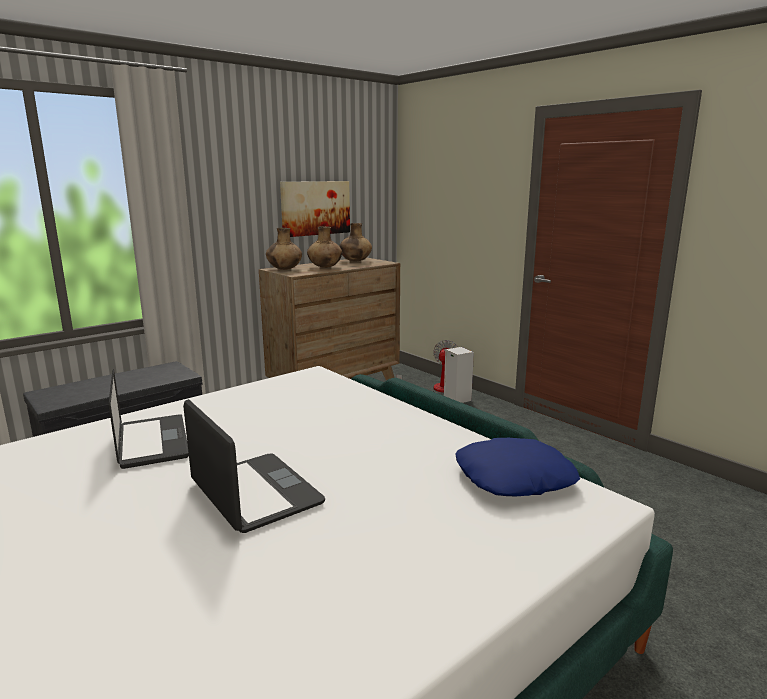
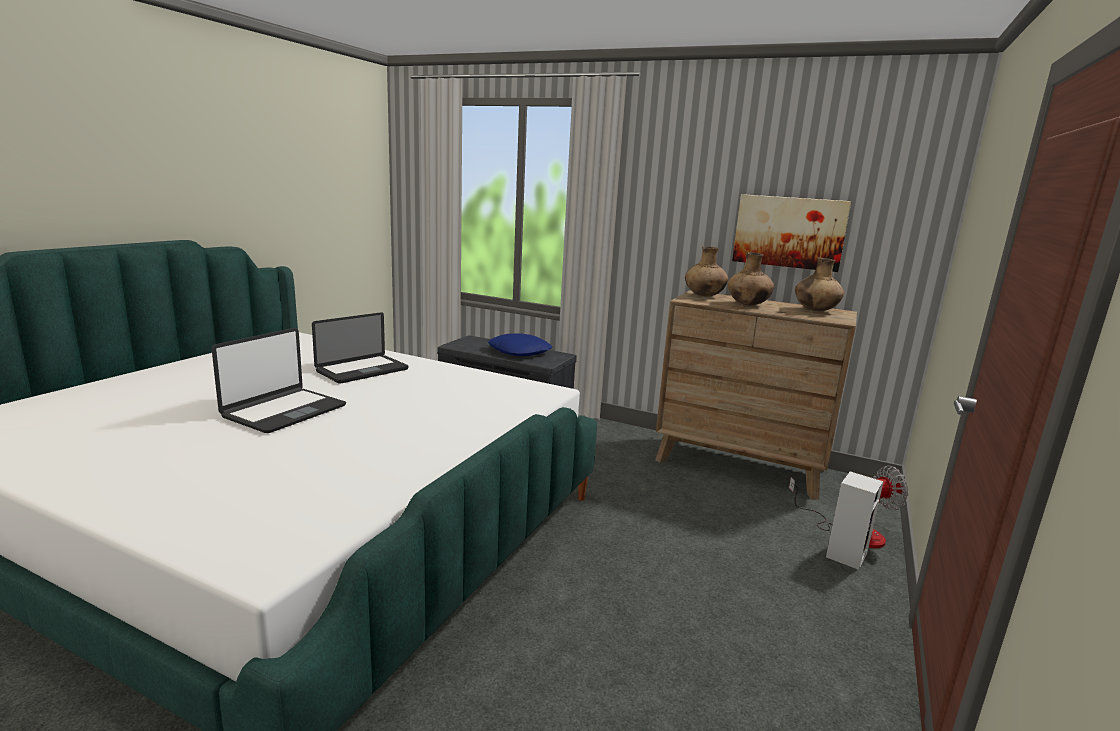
camera: 65 degrees right, 0 degrees up
(514, 477) = (329, 510): blue pillow -> blue pillow (520, 351)

